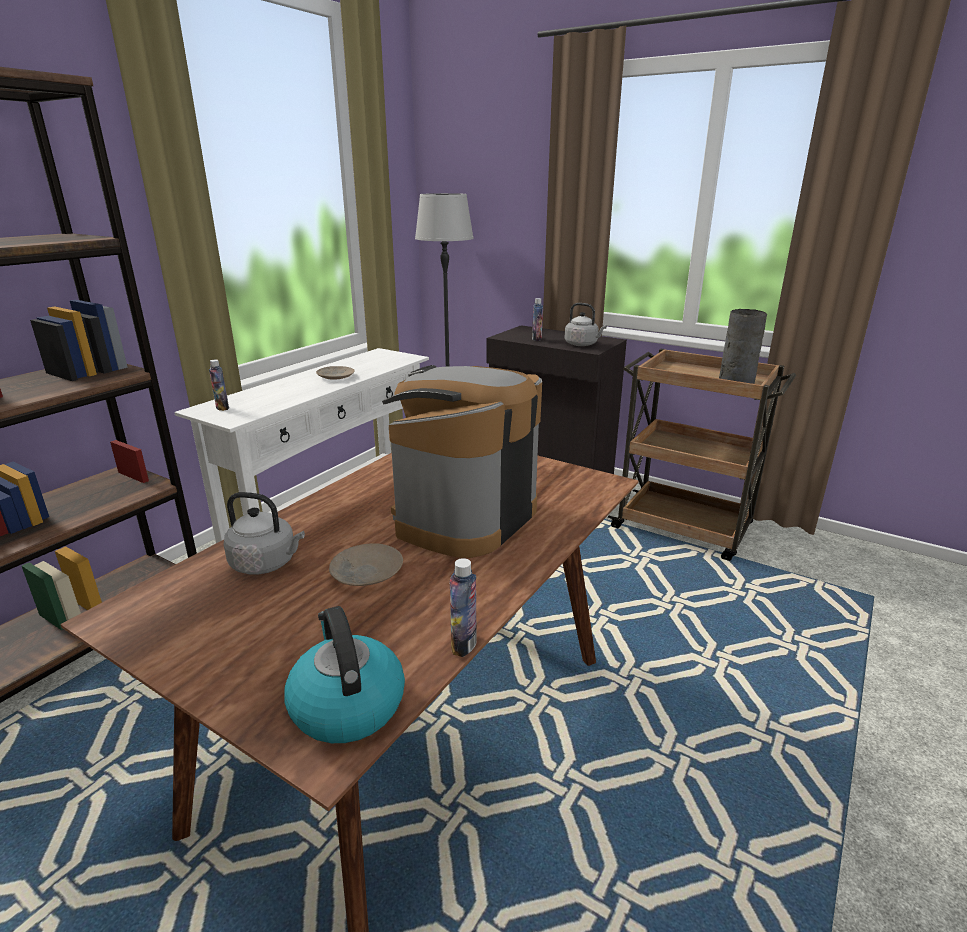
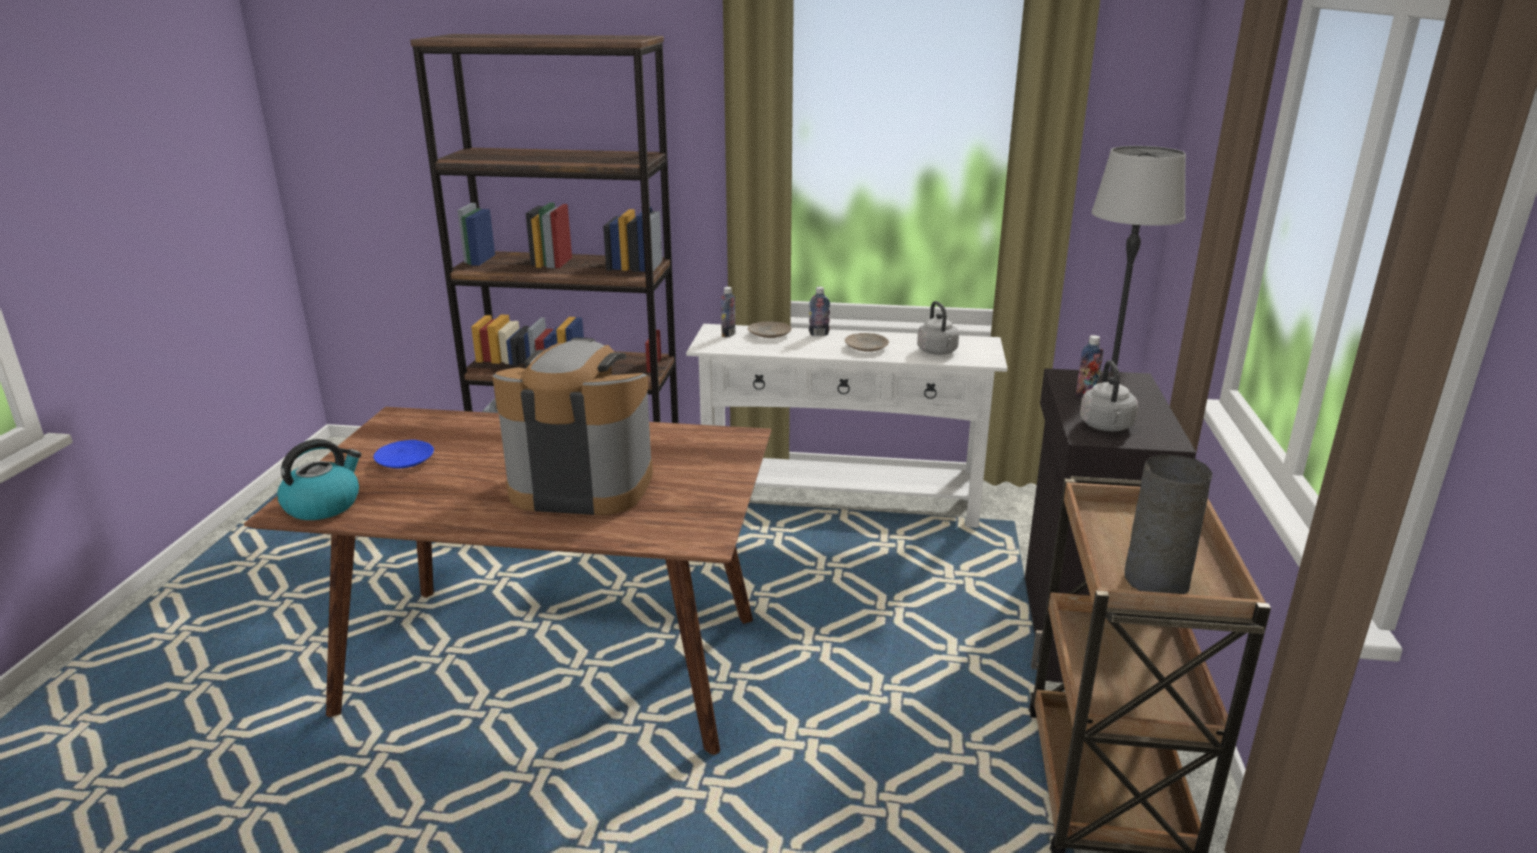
camera: 65 degrees right, 0 degrees up
(267, 563) = (471, 436): grey kettle -> grey kettle (938, 352)
(280, 619) = (405, 460): none -> blue plate
(366, 573) = (472, 471): beige plate -> beige plate (769, 334)
(464, 644) = (391, 527): bottle -> bottle (819, 334)

